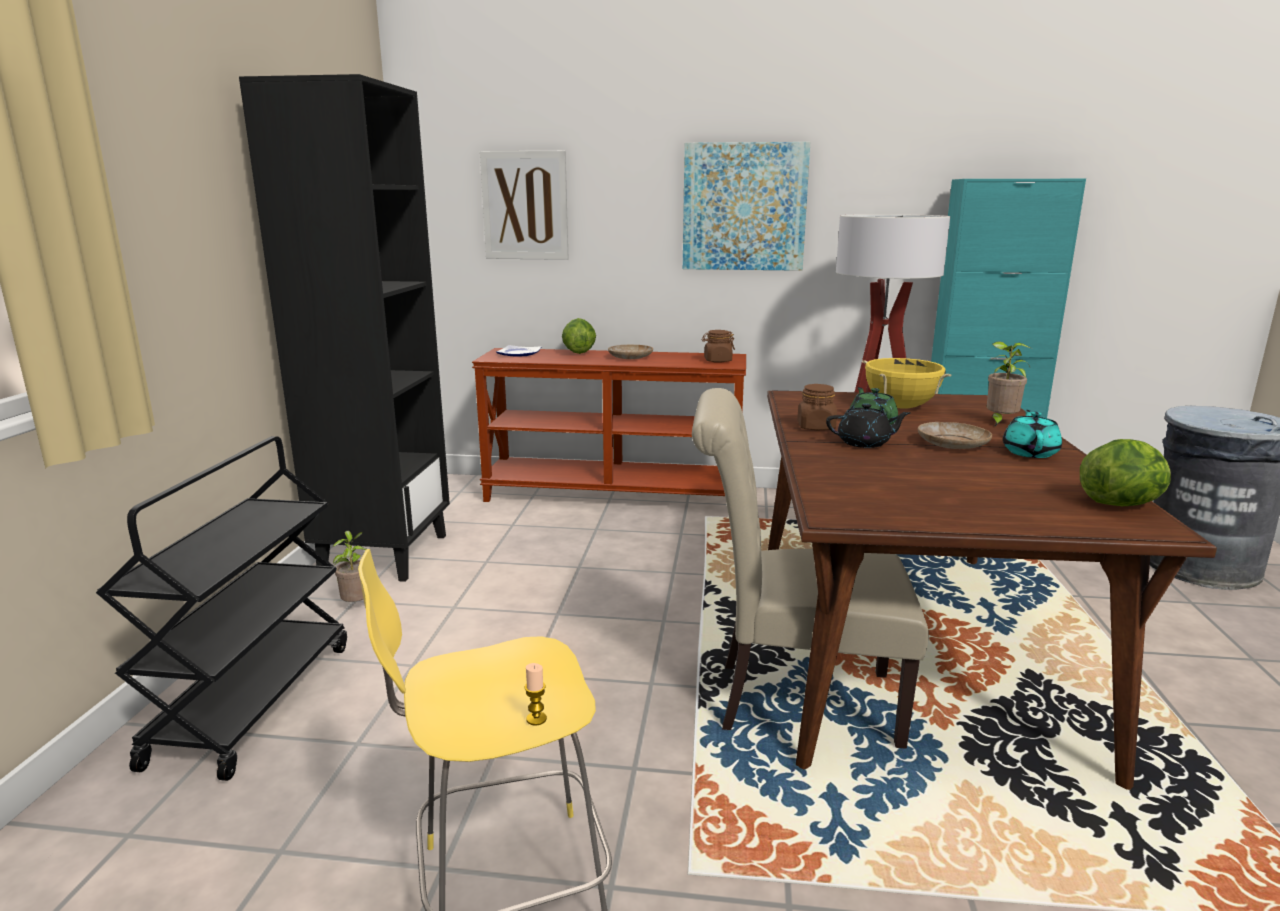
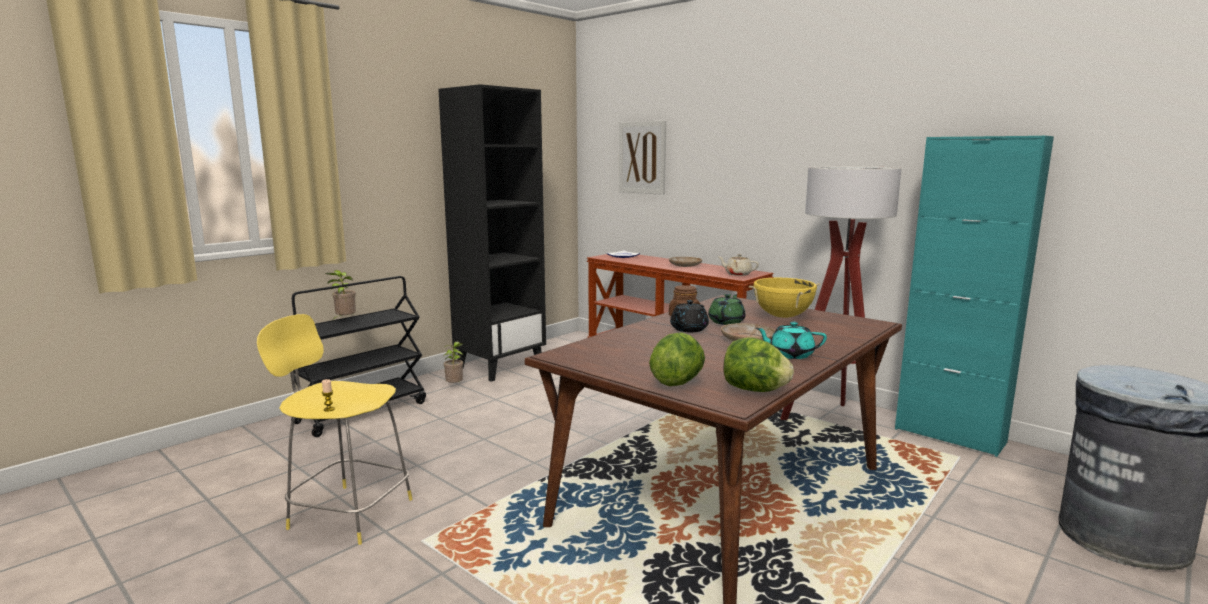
camera: 35 degrees right, 5 degrees down
(578, 353) = (660, 259): lettuce -> lettuce (677, 382)
(717, 361) = (737, 274): brown jar -> beige teapot
(744, 207) = (777, 160): picture -> none
(793, 701) = (595, 497): beige chair -> none
(864, 443) = (688, 329): black teapot -> black teapot turned 90 degrees clockwise
(1000, 422) = (830, 336): potted plant -> potted plant (344, 320)
(1030, 452) = (790, 354): turquoise teapot -> turquoise teapot turned 135 degrees counterclockwise

